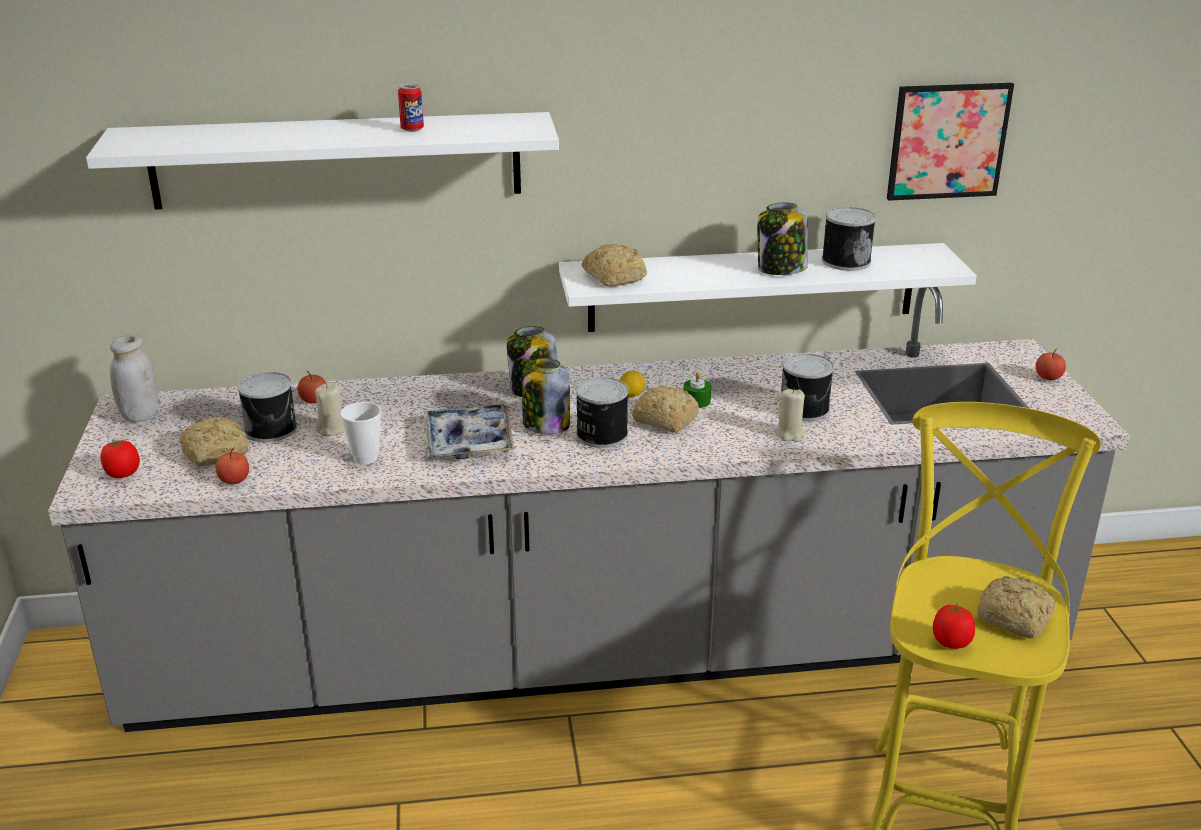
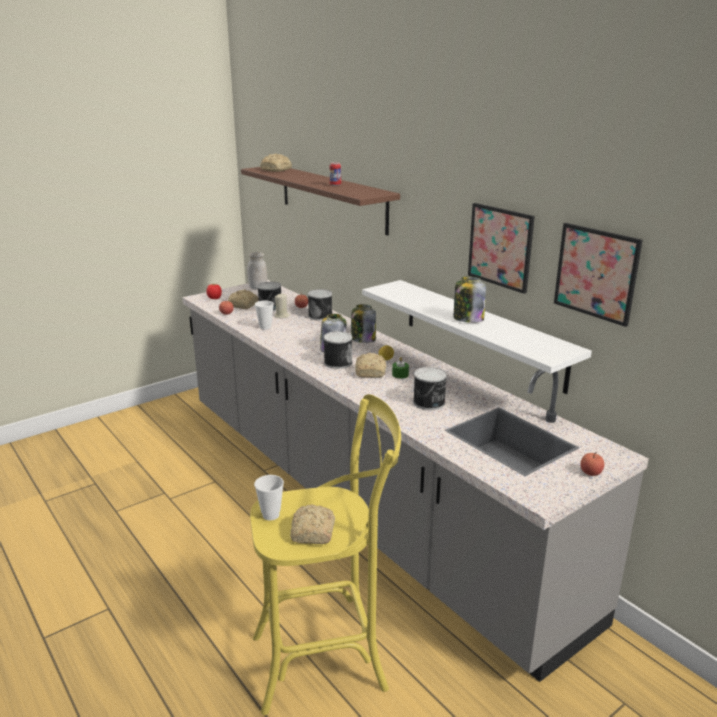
camera: 60 degrees right, 5 degrees down
(336, 160) = (332, 198): white shelf -> brown shelf
(468, 441) = (300, 340): tray -> none
(614, 276) = (398, 291): bread -> bread (277, 170)
(784, 148) = (500, 247): none -> picture
(790, 434) = (394, 404): beige candle -> none
(845, 261) = (508, 331): can -> can (321, 316)
(951, 642) = (271, 515): tomato -> cup

